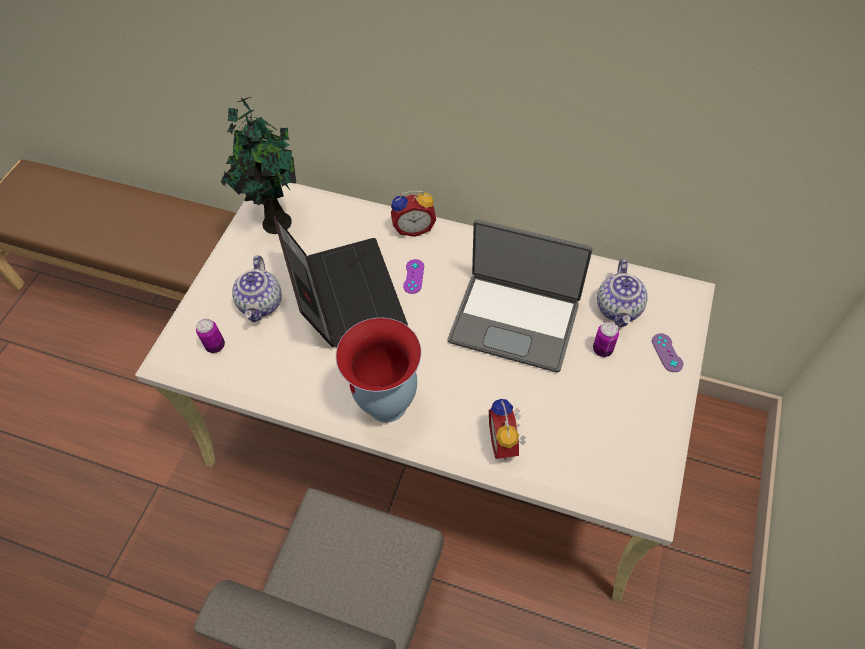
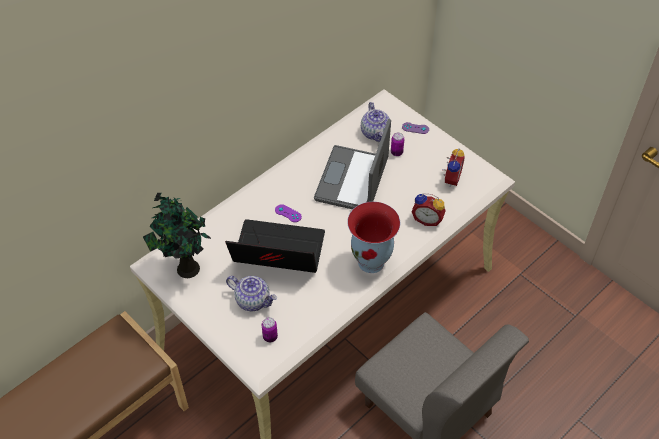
camera: 65 degrees left, 5 degrees down
(414, 227) = (249, 197): alarm clock -> alarm clock (450, 178)
(515, 320) = (353, 180): laptop -> laptop turned 150 degrees clockwise
(619, 308) = (375, 133): teapot -> teapot turned 45 degrees clockwise

